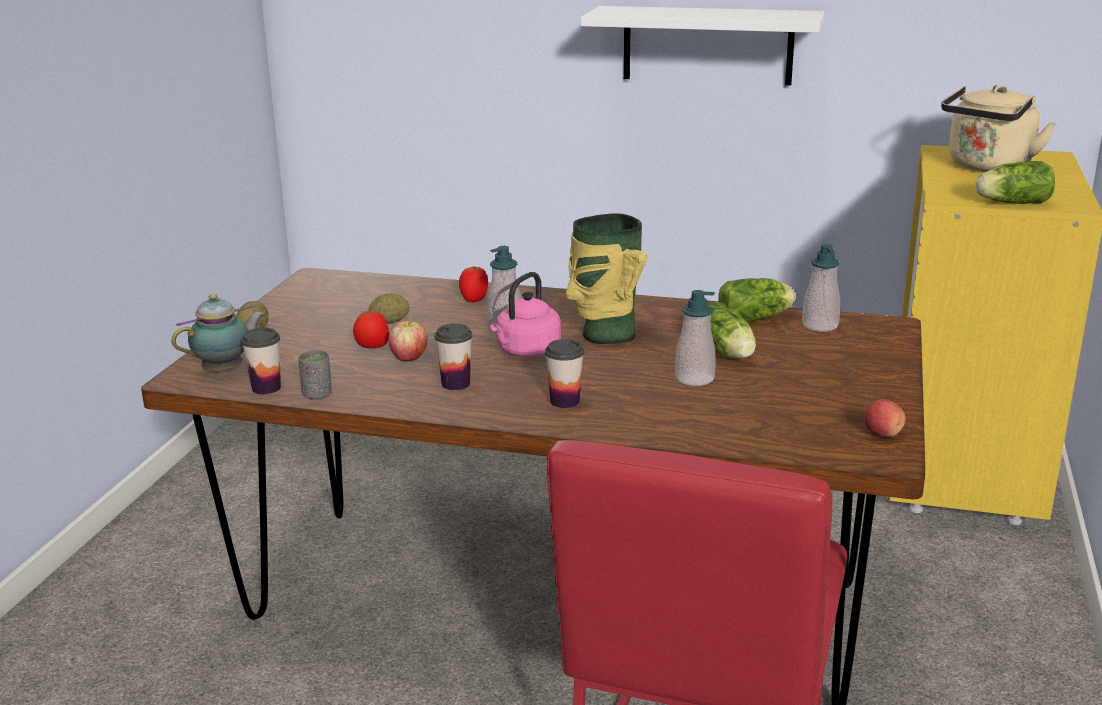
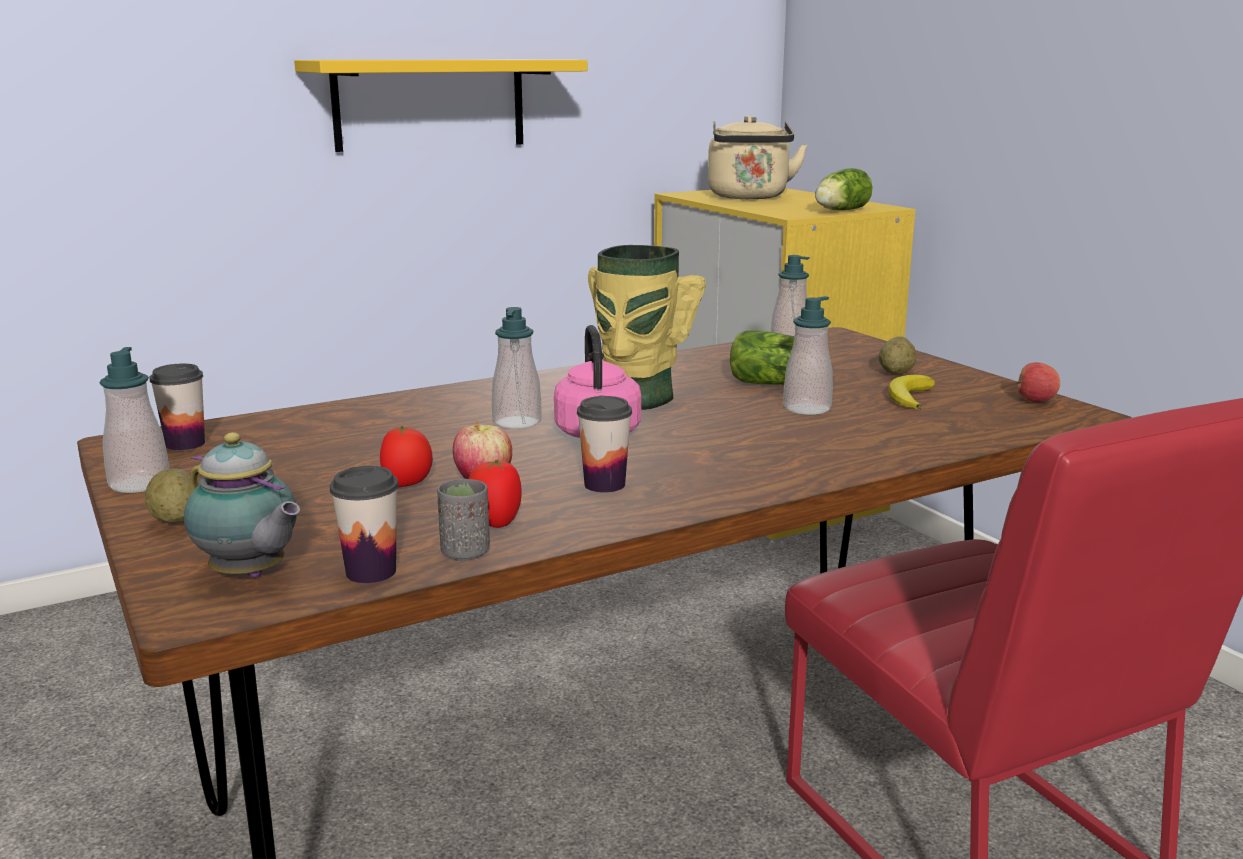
camera: 45 degrees left, 5 degrees down
(226, 370) = (250, 575): teapot -> teapot turned 120 degrees clockwise
(276, 304) = (139, 484): none -> soap dispenser
(390, 322) = (364, 456): potato -> potato (896, 372)
(474, 300) = (416, 410): tomato -> tomato (495, 523)
(565, 401) = (753, 461): cup -> cup (185, 444)
(707, 45) = (430, 104): white shelf -> yellow shelf
(756, 318) = (728, 355): lettuce -> none
(791, 396) = (909, 397): none -> banana

